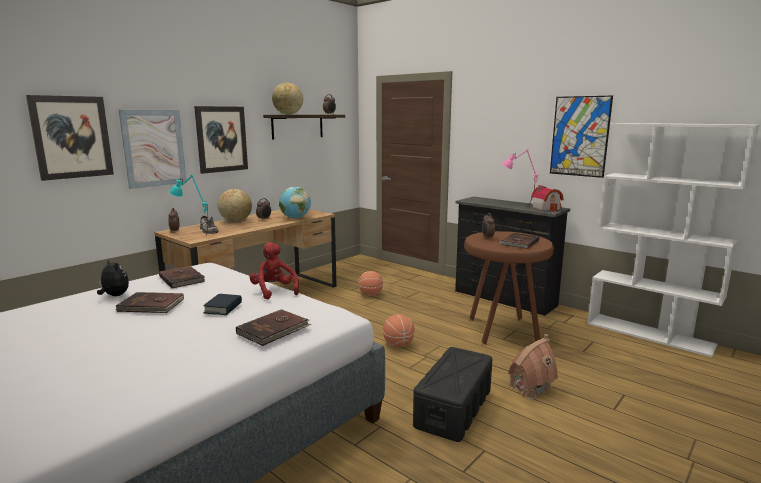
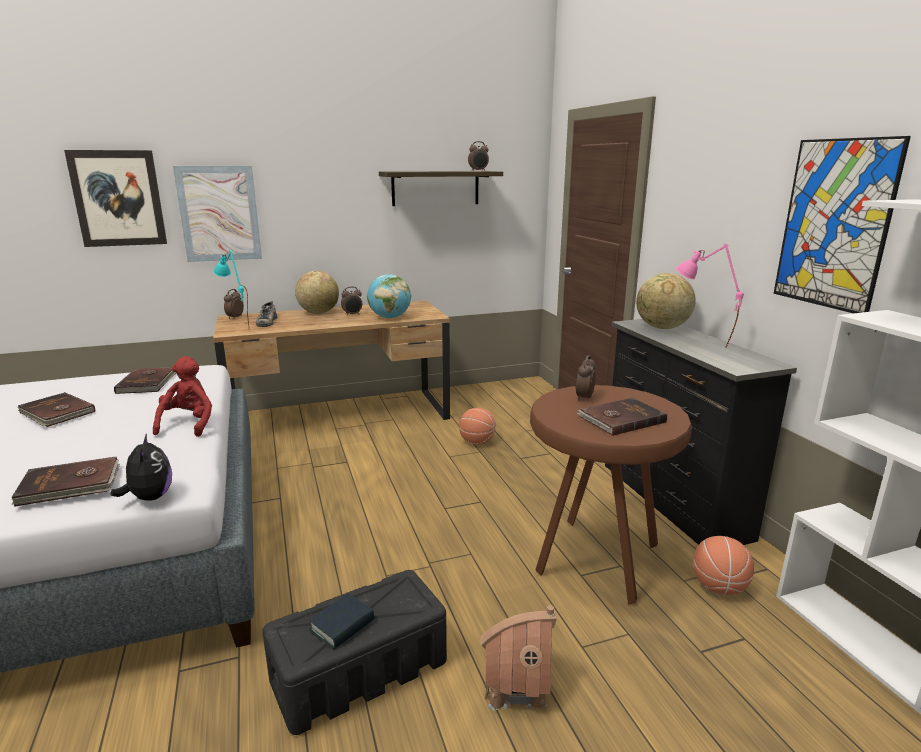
camera: 30 degrees right, 5 degrees up
(114, 296) = (58, 391): plush toy -> plush toy (150, 497)
(221, 139) = (313, 204): picture -> none
(223, 308) = (94, 435): book -> book (342, 626)
(288, 114) = (409, 171): globe -> globe (662, 328)
(398, 344) = (418, 532): basketball -> basketball (718, 587)
(547, 208) = (746, 360): toy house -> none

